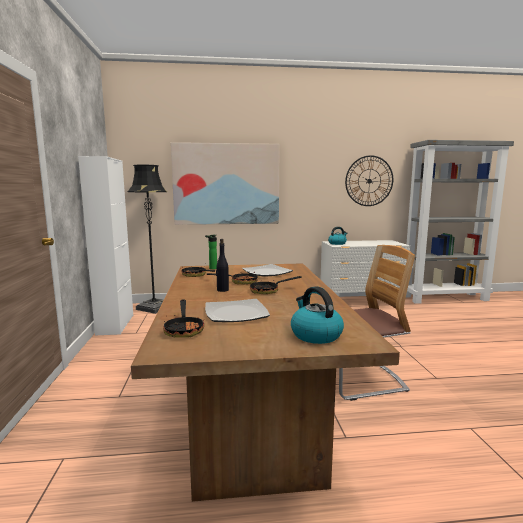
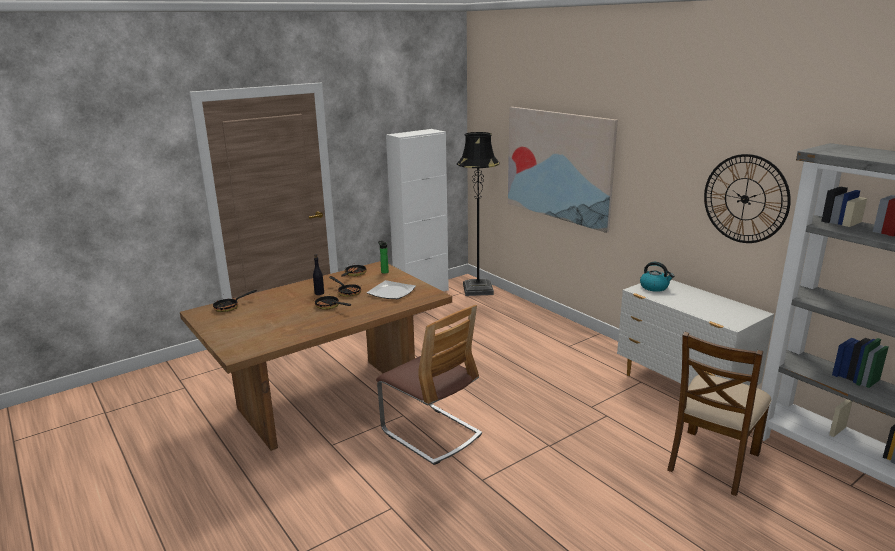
camera: 60 degrees right, 10 degrees up
(237, 313) = (267, 311): plate -> none
(315, 335) = (241, 339): kettle -> none
(435, 316) = (712, 461): none -> brown chair

